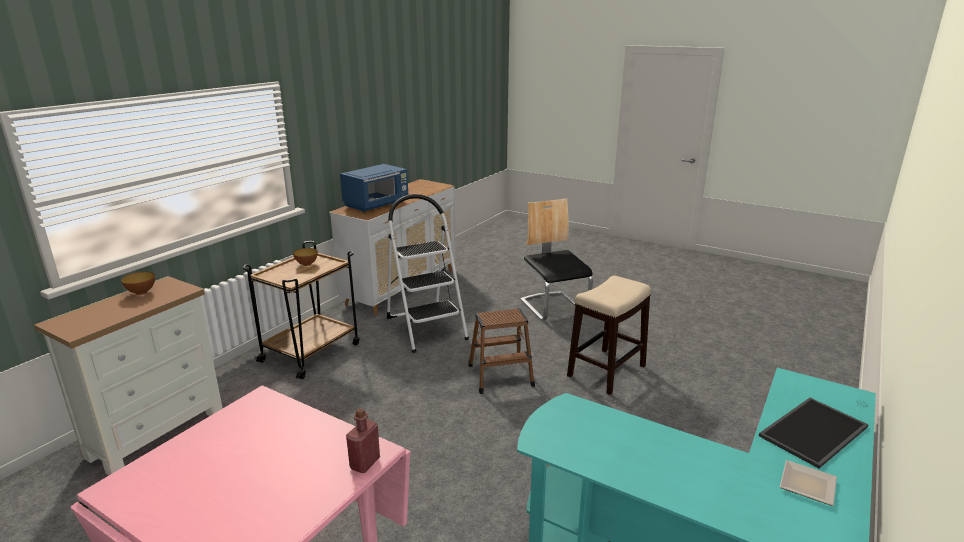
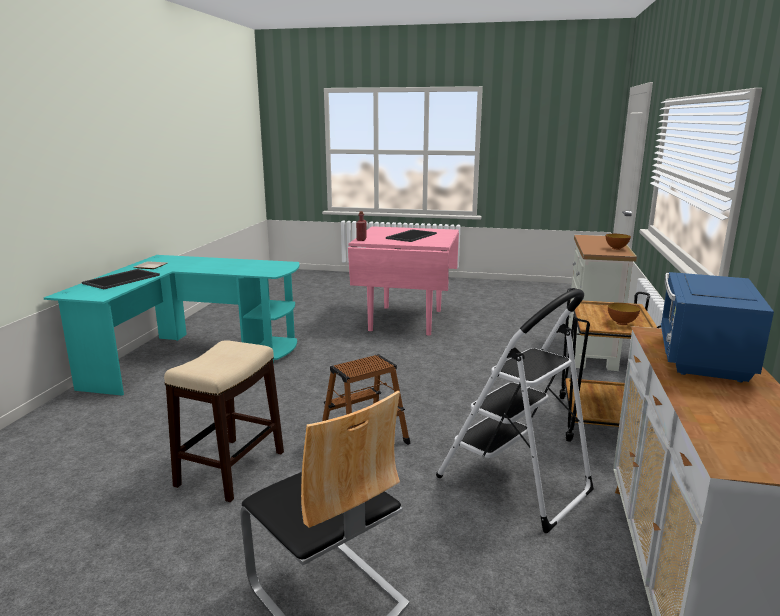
camera: 160 degrees right, 5 degrees down
(244, 464) = (411, 236): none -> tray

